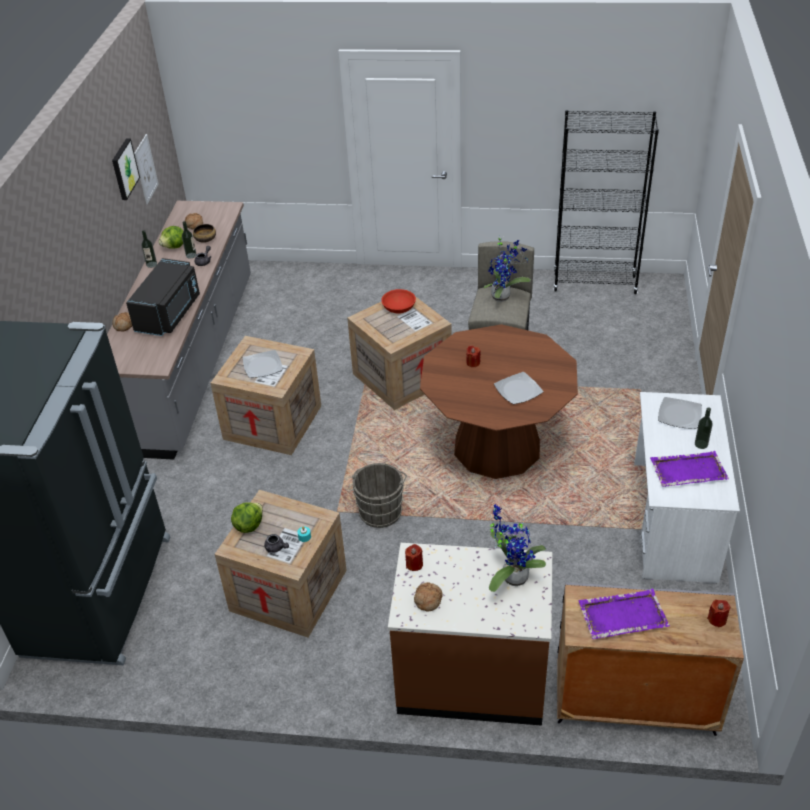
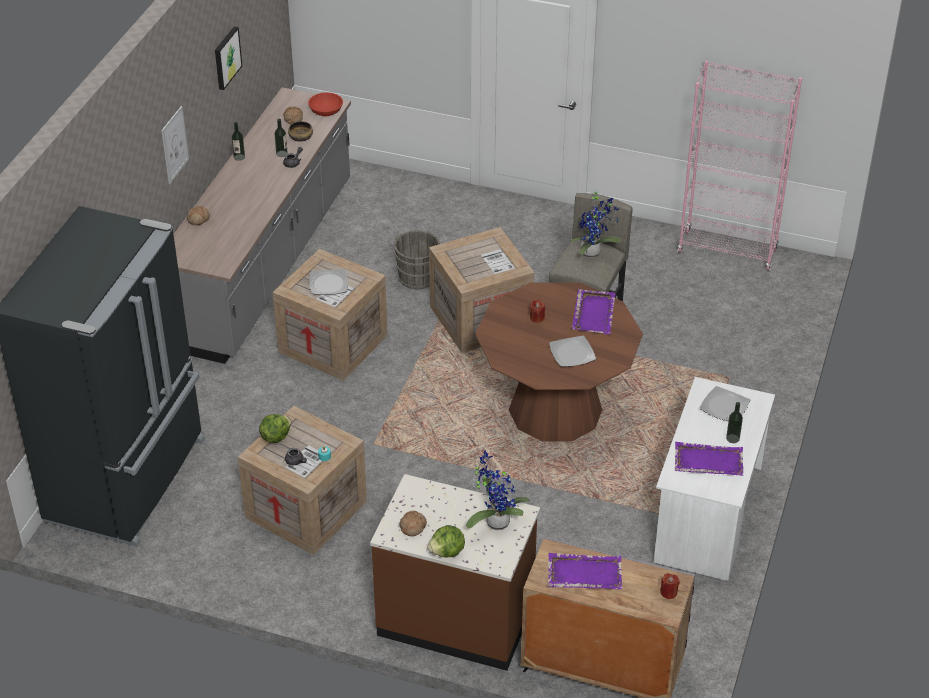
camera: 10 degrees right, 0 degrees up
(146, 169) = (251, 55): picture -> picture (174, 144)
(169, 313) = (245, 214): black microwave -> none
(175, 247) = (267, 141): lettuce -> lettuce (447, 552)
(381, 510) = (417, 451): grey bucket -> grey bucket (419, 275)
(399, 307) = (486, 245): red bowl -> red bowl (326, 110)
(414, 564) = (410, 495): red candle -> none
(524, 349) = (594, 313): none -> purple tray
(595, 283) = (727, 251): black bookcase -> pink bookcase

